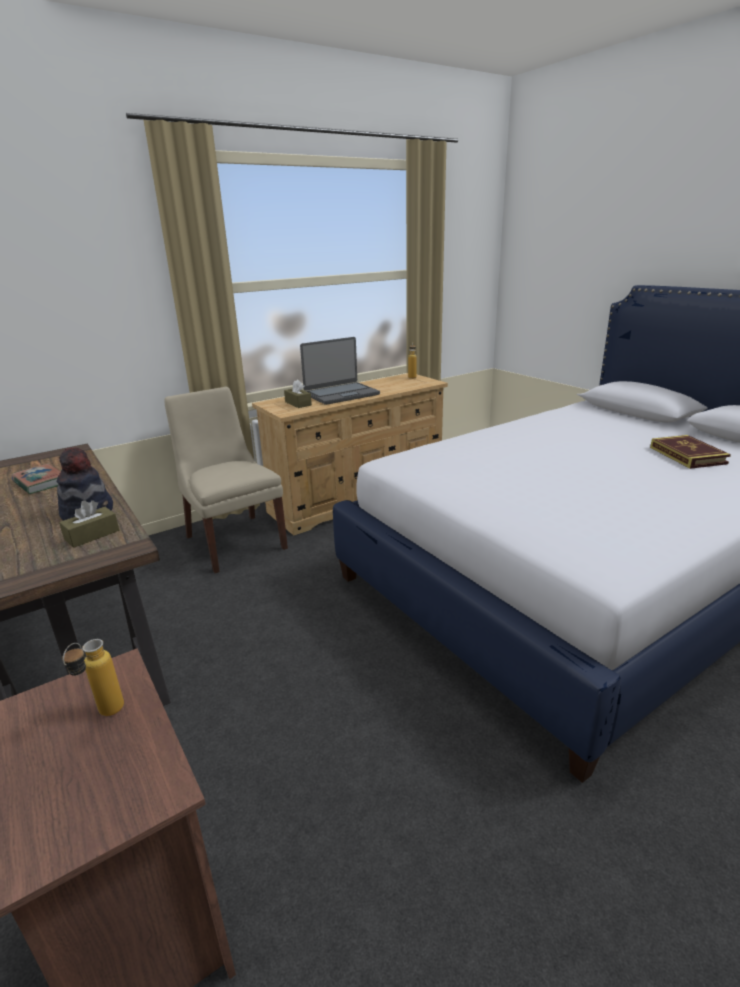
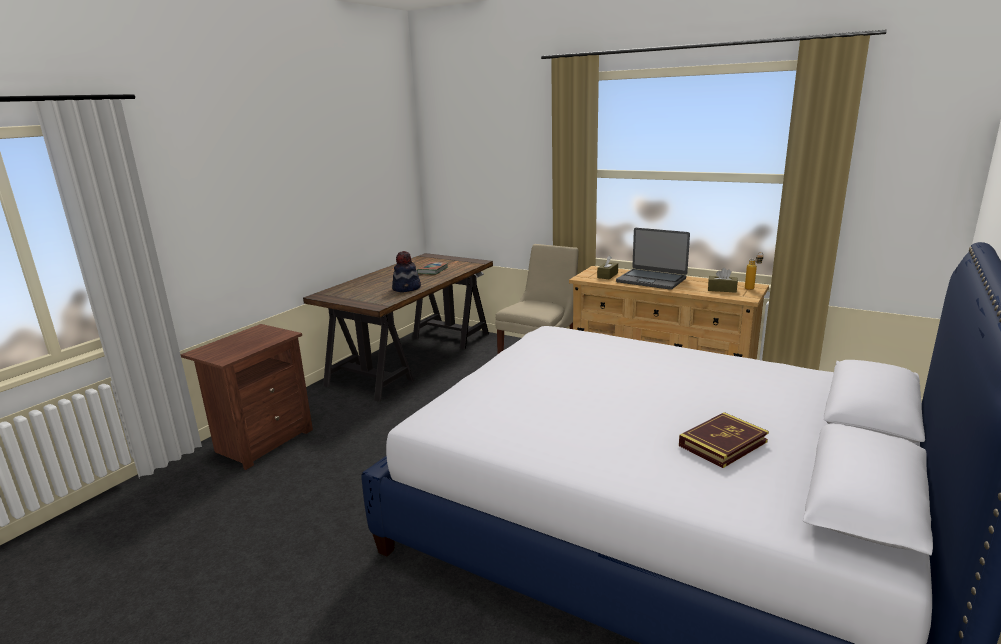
camera: 65 degrees right, 5 degrees down
(92, 535) = (385, 296): brown tissue box -> brown tissue box (722, 289)
(104, 715) = (260, 340): bottle -> none

